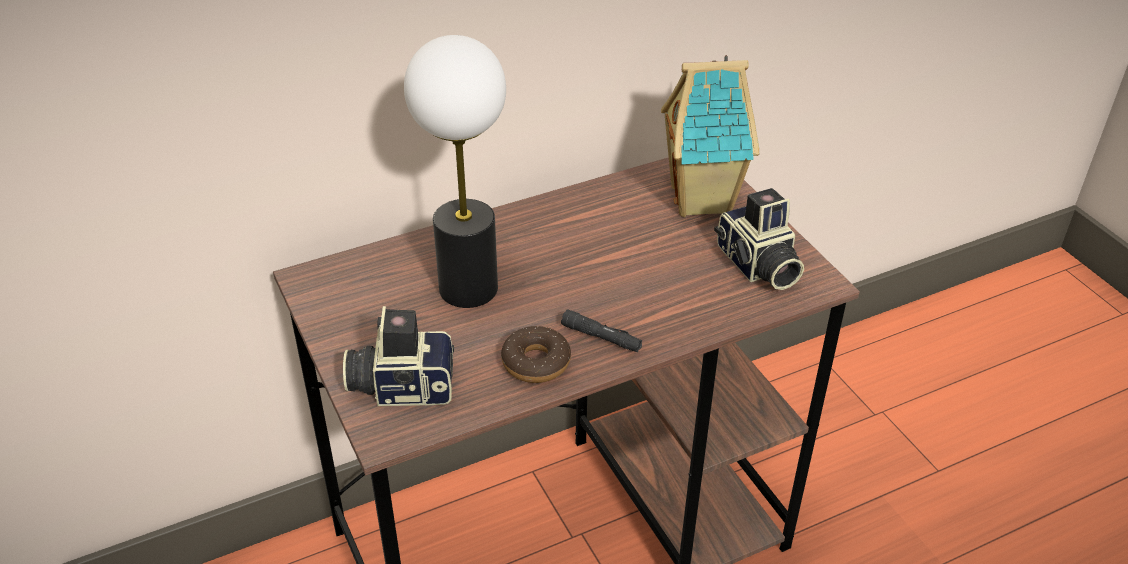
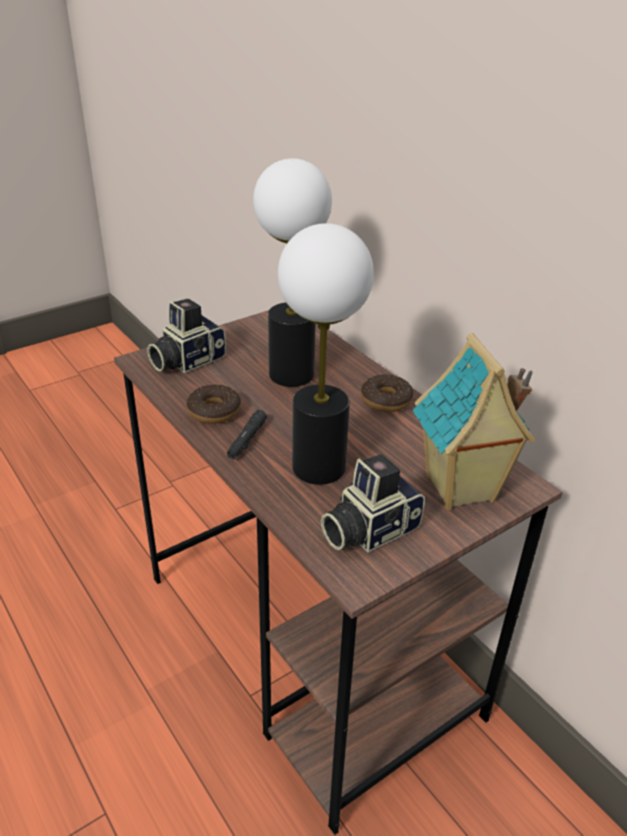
camera: 80 degrees right, 5 degrees down
(402, 385) = (186, 360): camera -> camera turned 120 degrees counterclockwise
(543, 221) = (386, 400): none -> donut
(658, 287) = (318, 467): none -> table lamp

